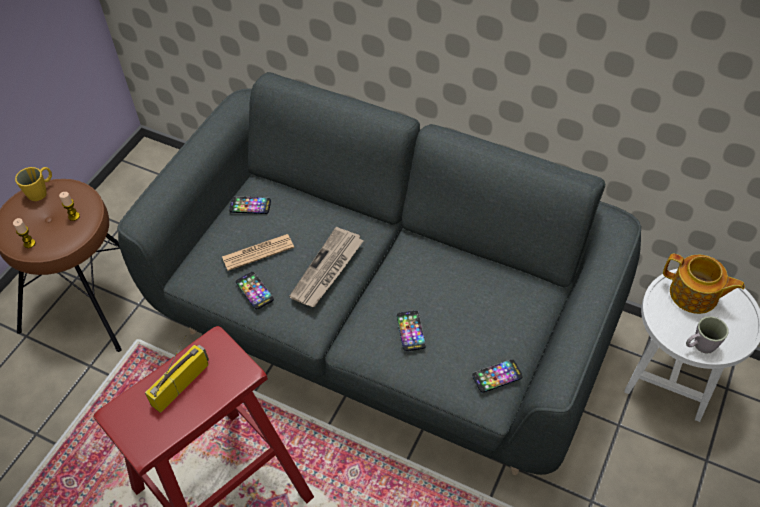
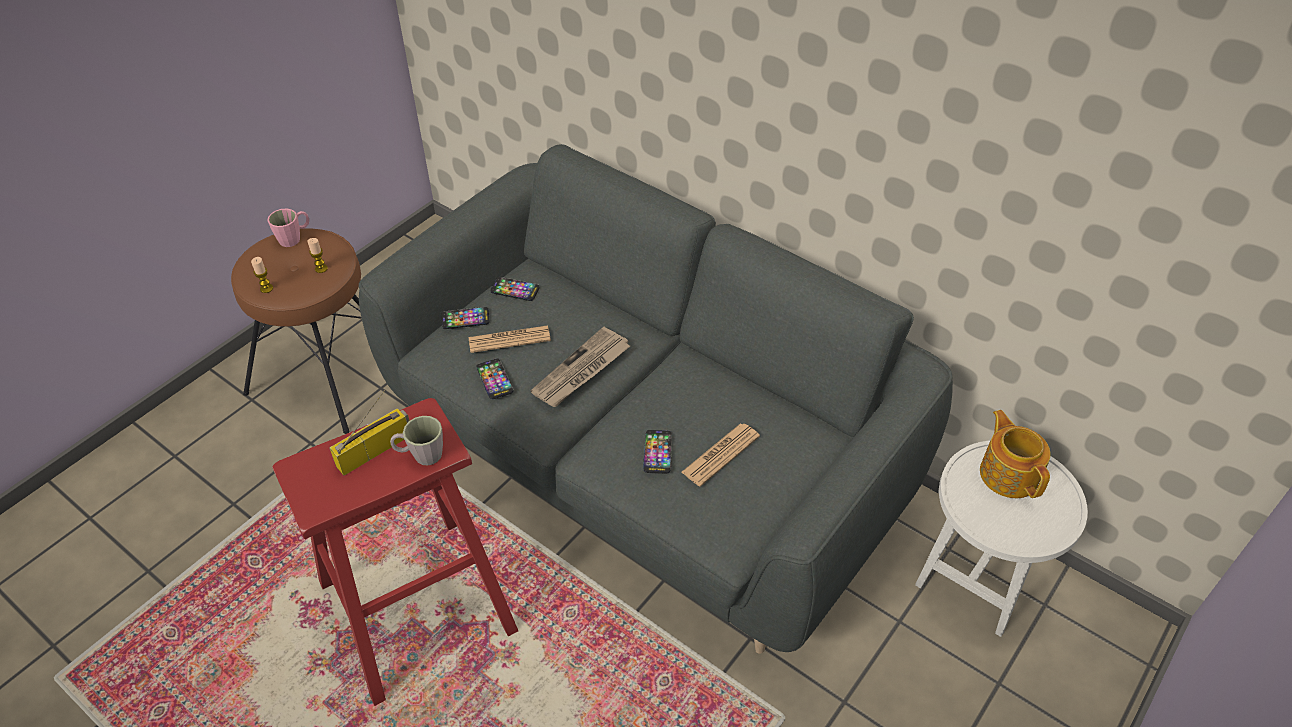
camera: 10 degrees right, 5 degrees down
(41, 191) = (294, 238): yellow mug -> pink mug
(463, 323) = (720, 455): none -> newspaper
(497, 376) = (744, 519): phone -> phone (465, 319)
(694, 295) = (1009, 473): teapot -> teapot turned 150 degrees counterclockwise
(700, 346) = (1000, 531): grey mug -> grey mug (421, 455)

